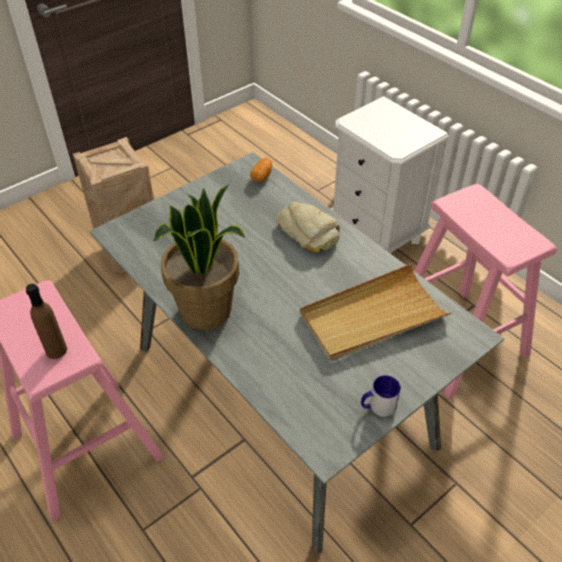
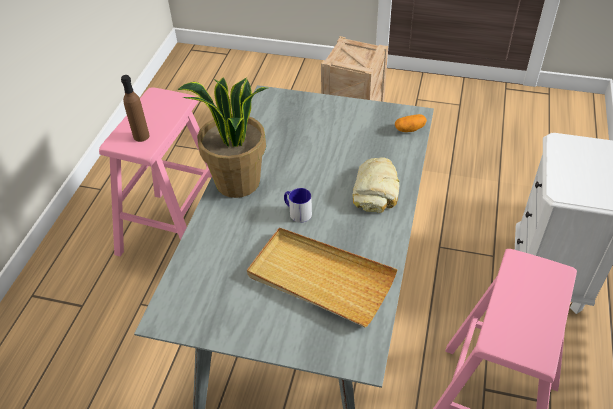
camera: 55 degrees right, 0 degrees up
(377, 406) = (227, 330): mug -> mug (297, 212)

